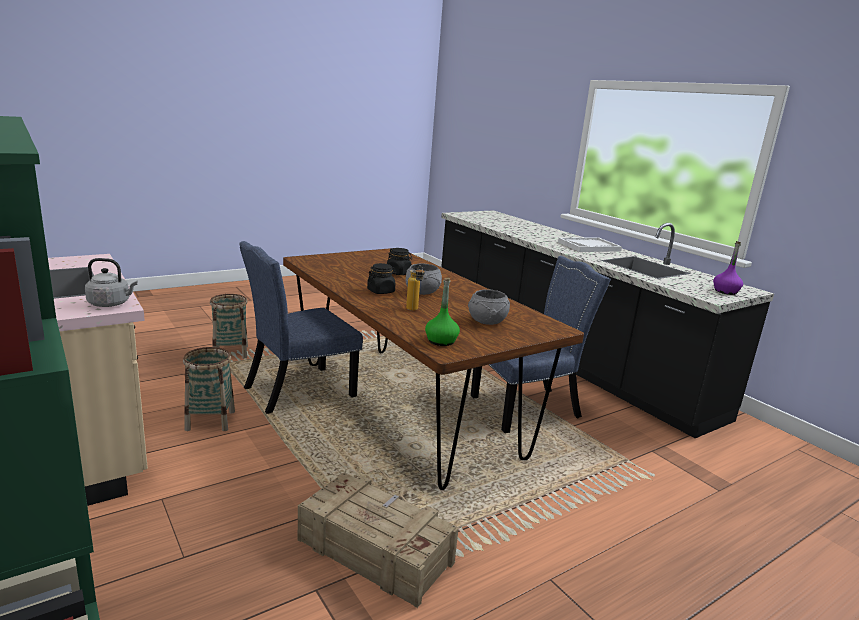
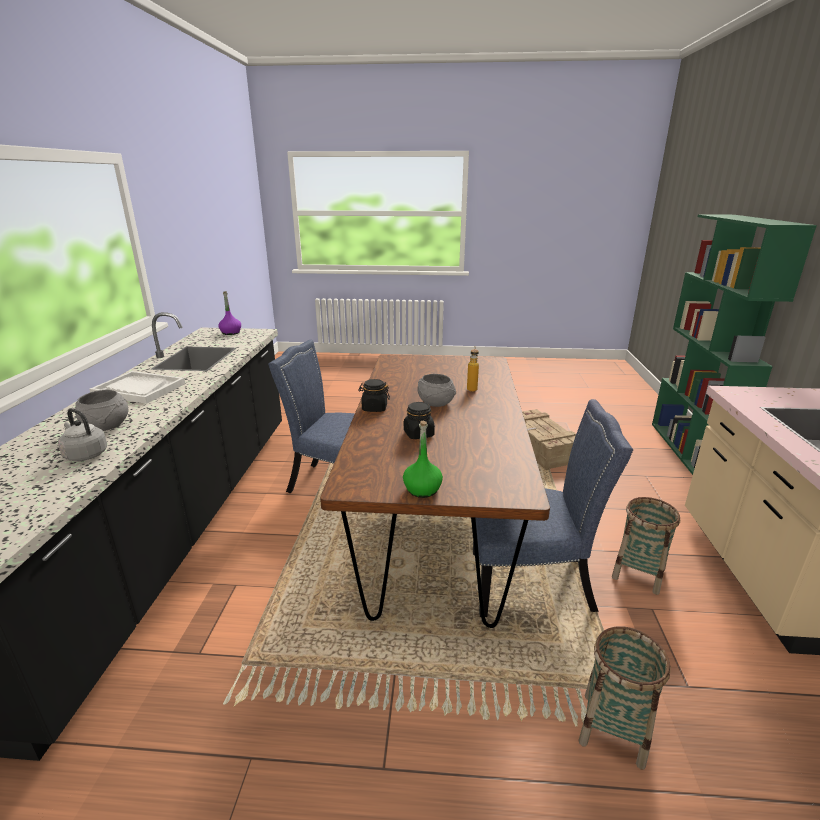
camera: 140 degrees left, 5 degrees up
(111, 304) = (739, 394): grey kettle -> grey kettle (85, 454)
(381, 291) = (475, 412): black jar -> black jar (374, 408)
(441, 341) = (486, 366): green bottle -> green bottle (422, 489)
(487, 322) = (431, 370): grey bowl -> grey bowl (107, 426)

